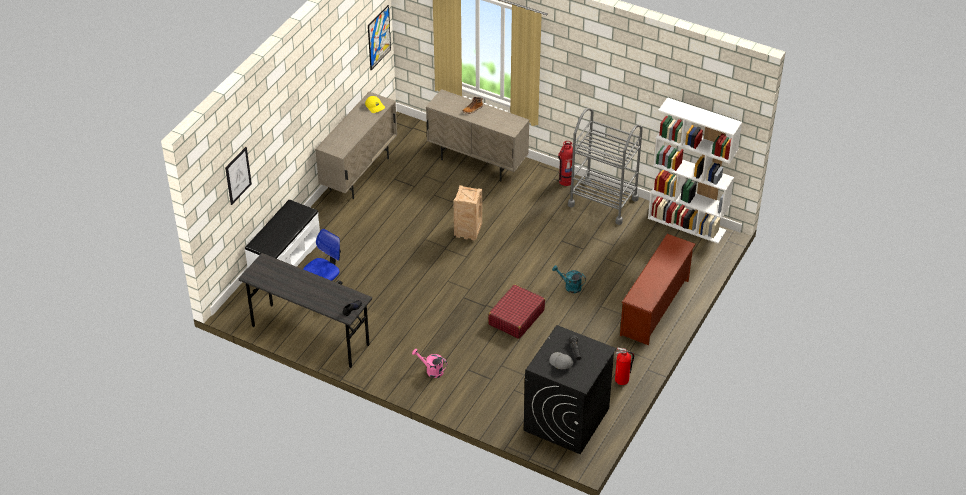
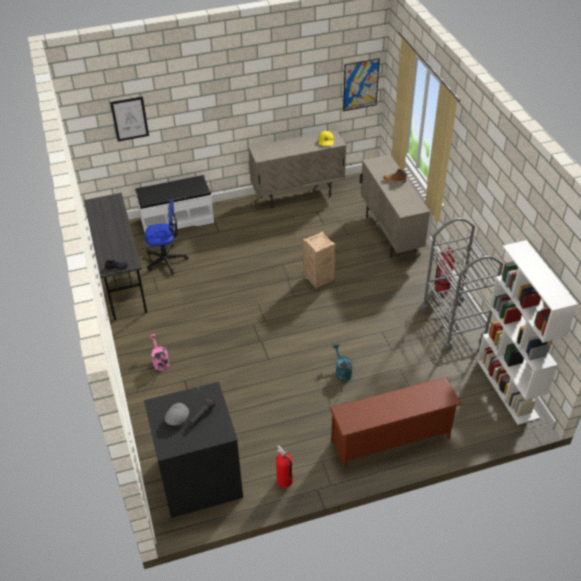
camera: 45 degrees right, 0 degrees up
(516, 317) = (270, 366): red suitcase -> none

